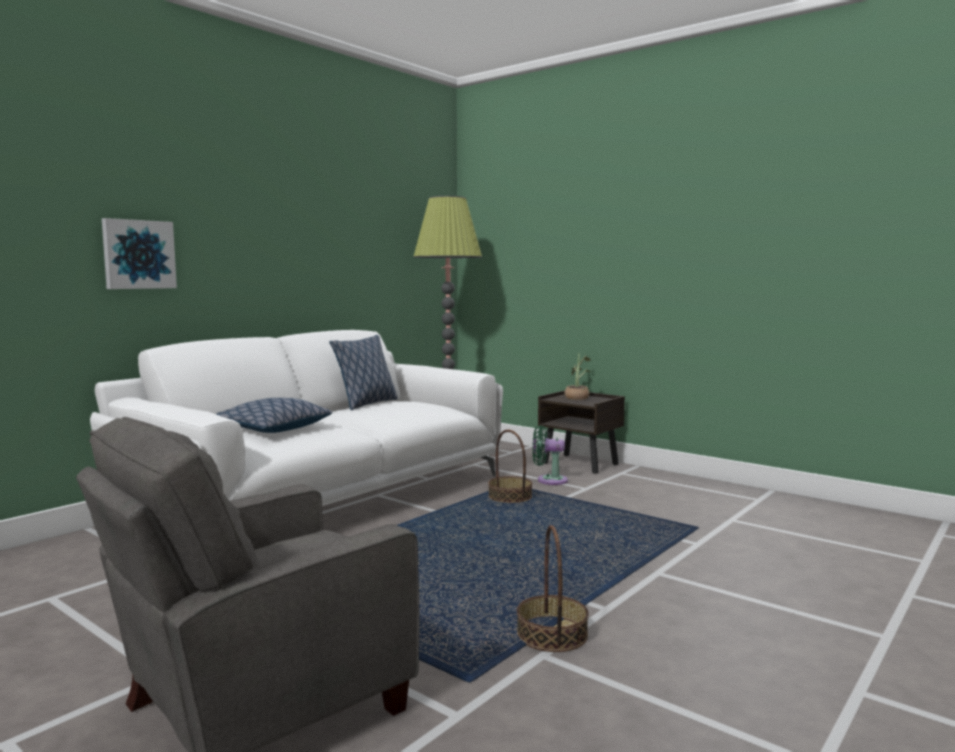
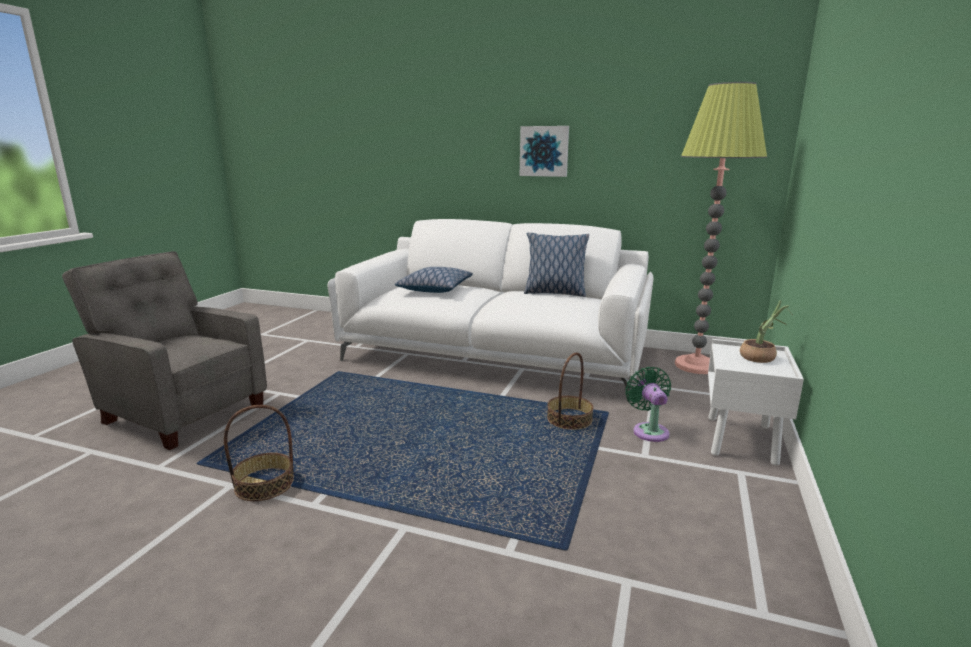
camera: 70 degrees right, 10 degrees up
(138, 254) = (431, 157): picture -> picture (544, 151)
(581, 464) = (741, 440): brown nightstand -> white nightstand

